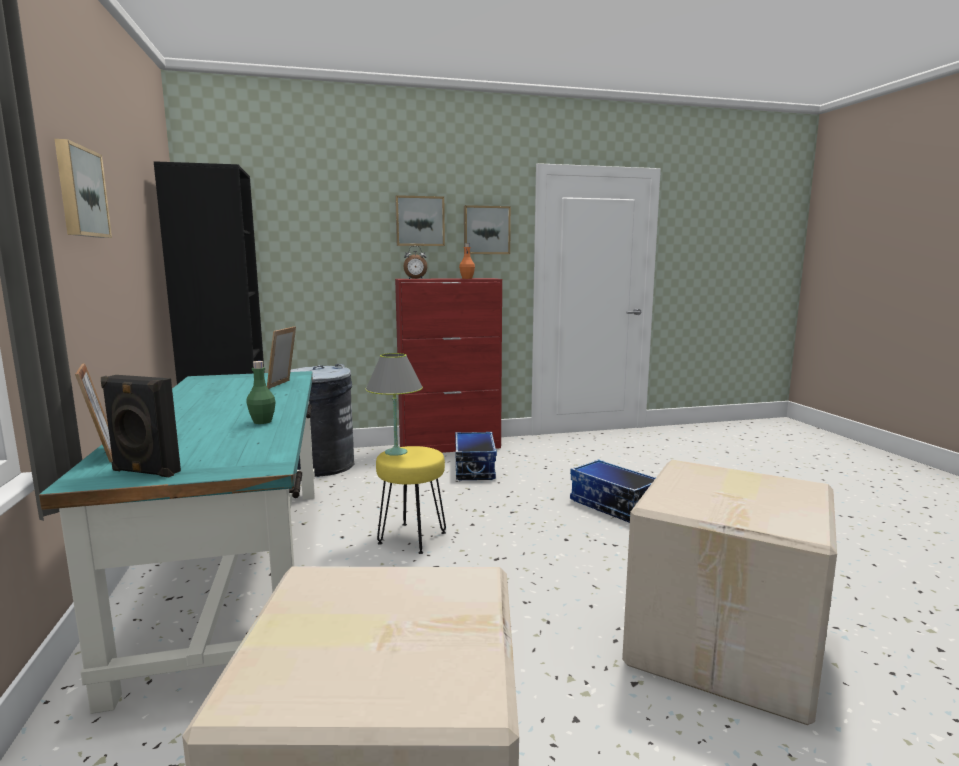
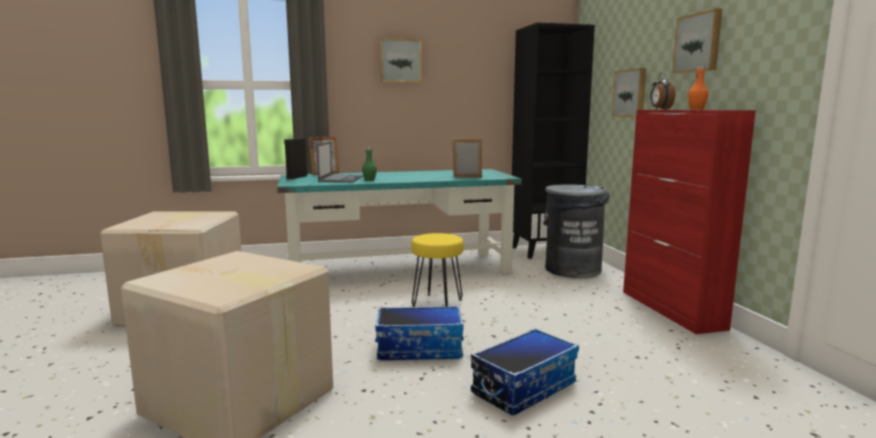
camera: 90 degrees right, 0 degrees up
(223, 437) = (341, 179): none -> laptop
(395, 452) = (441, 234): grey table lamp -> none
(473, 468) = (605, 320): storage box -> storage box (420, 349)
(486, 230) = (762, 43): picture -> picture (630, 93)

